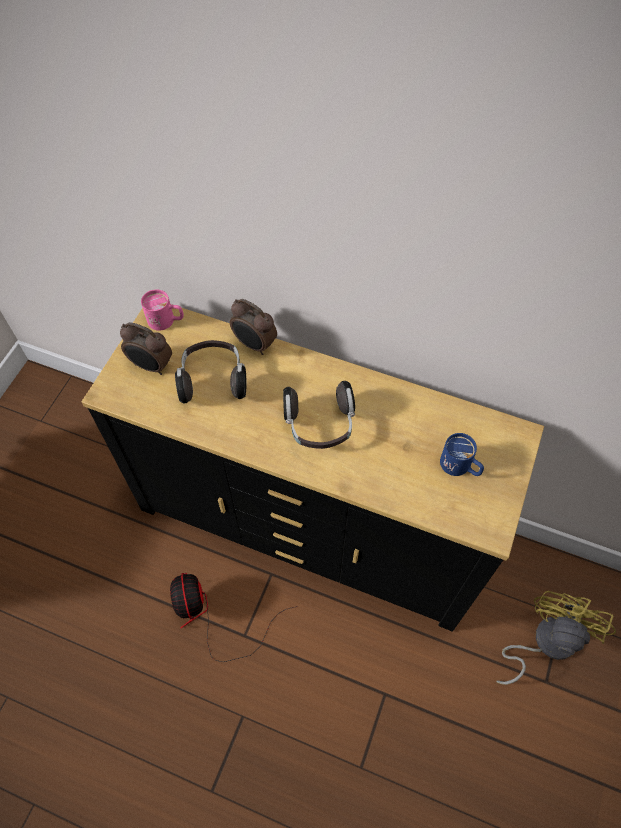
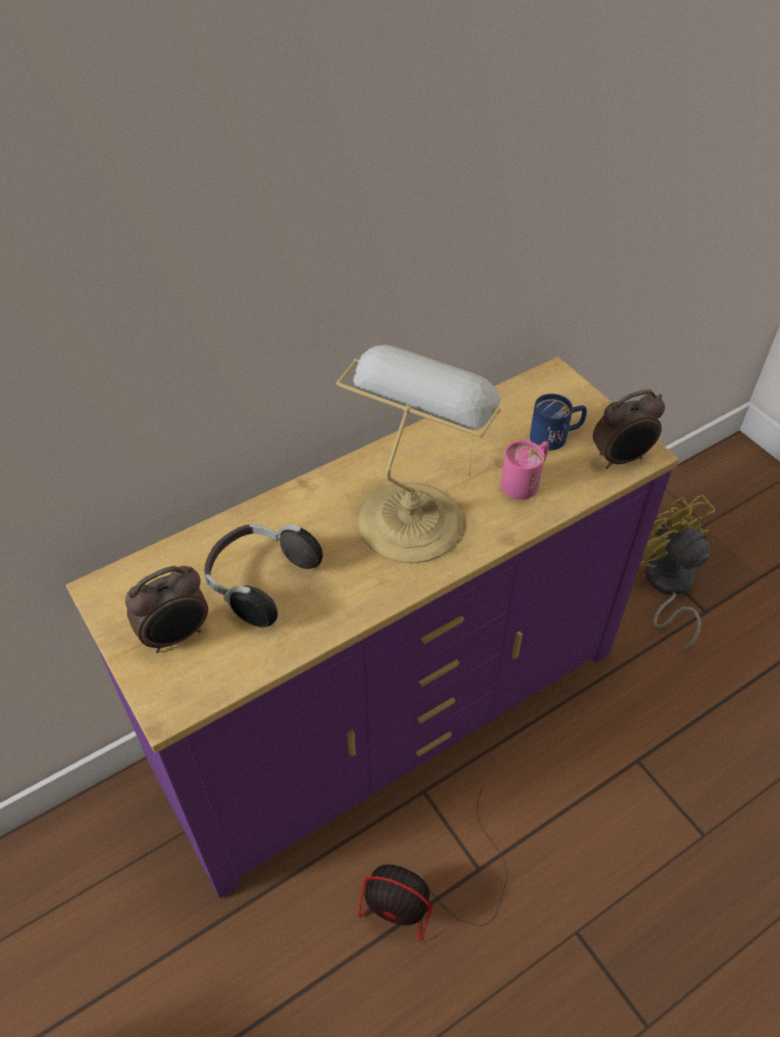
camera: 55 degrees left, 10 degrees down
(166, 321) = (124, 584): pink mug -> pink mug (525, 481)
(254, 345) = (250, 517): alarm clock -> alarm clock (621, 459)
(310, 520) = (389, 708): black dresser -> purple dresser
(319, 425) = (412, 517): headphones -> table lamp

